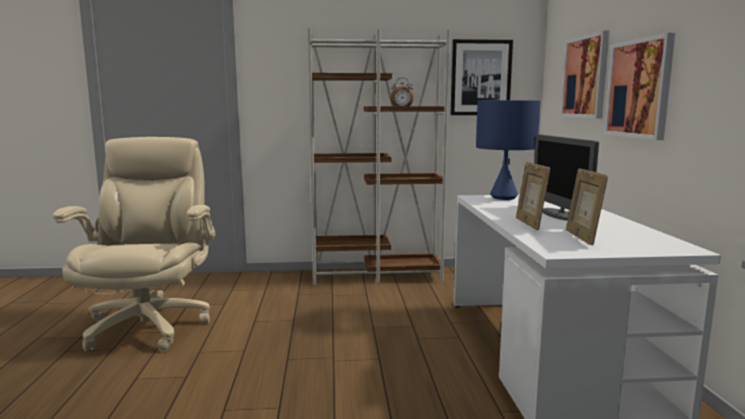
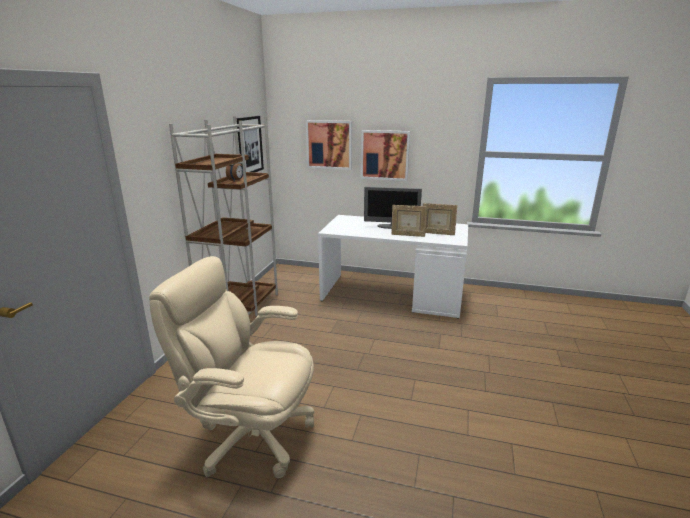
camera: 70 degrees left, 10 degrees up
(503, 198) = (338, 226): blue table lamp -> none

